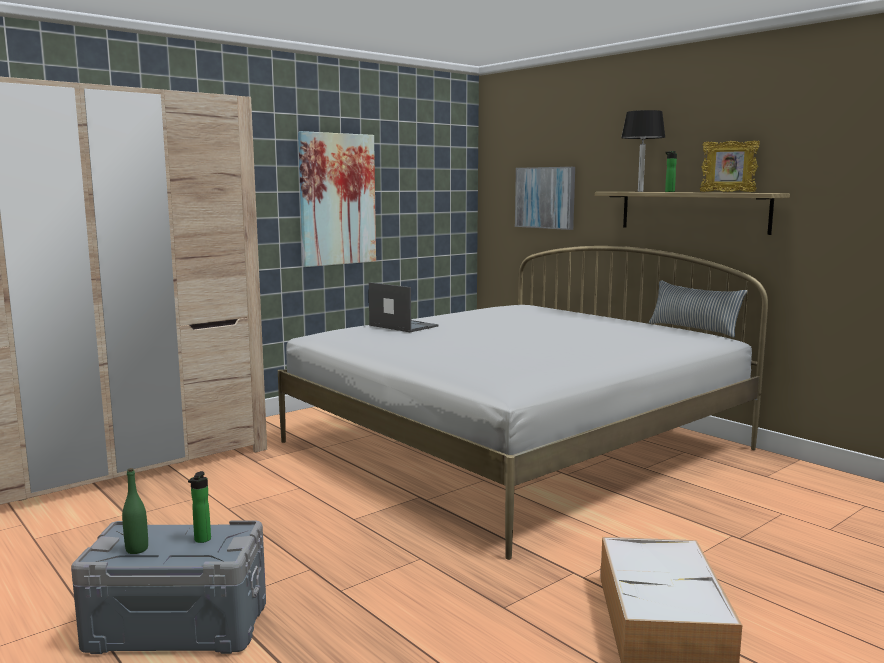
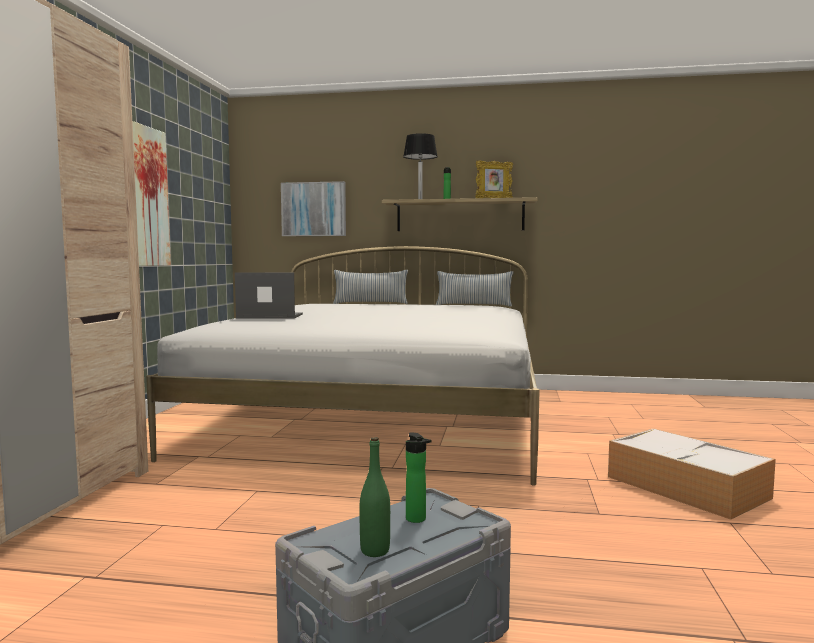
camera: 40 degrees left, 5 degrees down
(584, 311) = (370, 303): none -> pillow

